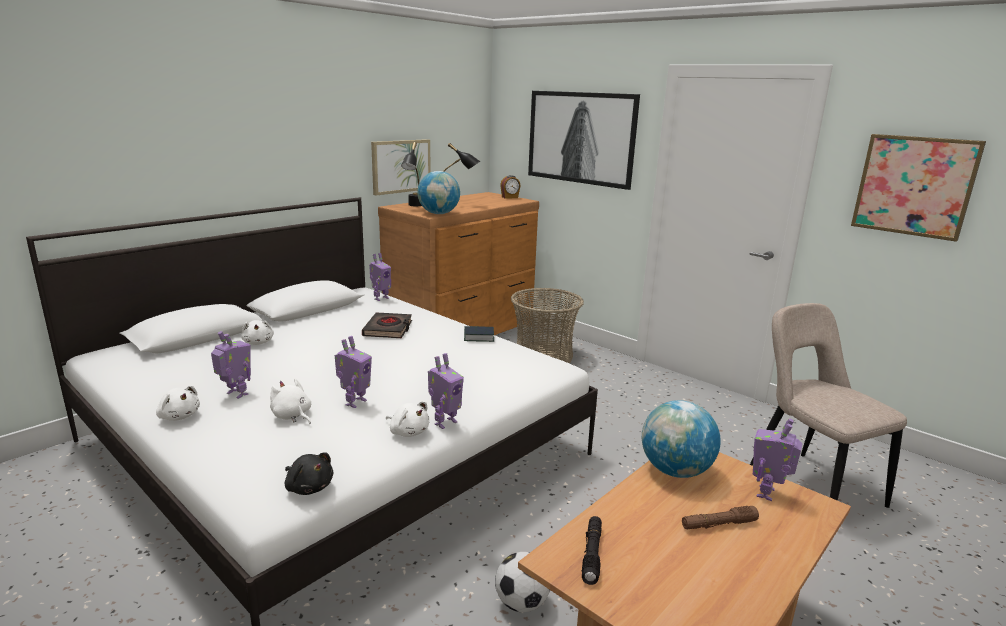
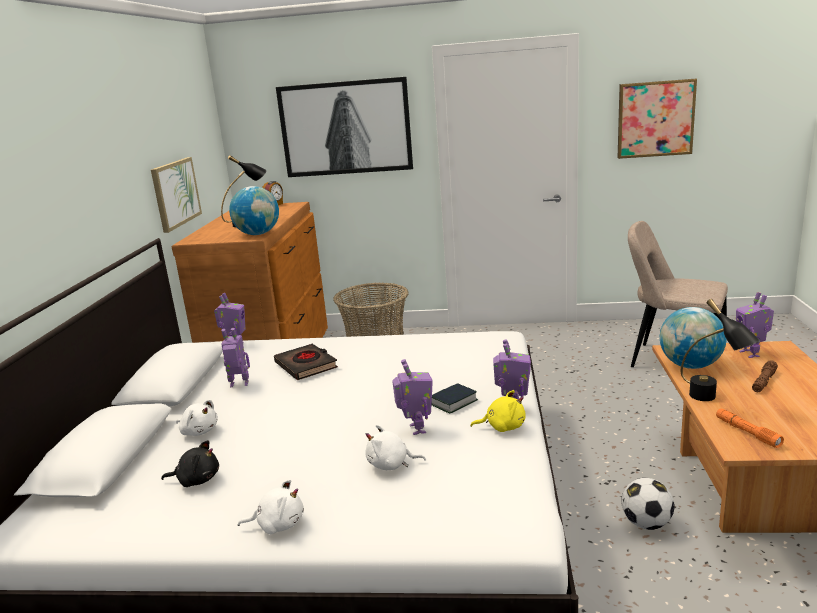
camera: 35 degrees left, 0 degrees up
(236, 394) = (291, 478): toy robot -> toy robot (239, 384)
(309, 487) = (521, 501): black plush toy -> black plush toy (196, 480)
(408, 432) = (502, 427): white plush toy -> yellow plush toy
(413, 206) = (209, 235): black table lamp -> black table lamp (713, 400)
(478, 337) = (398, 340): book -> book (453, 402)
(592, 554) = (747, 432): black flashlight -> orange flashlight

